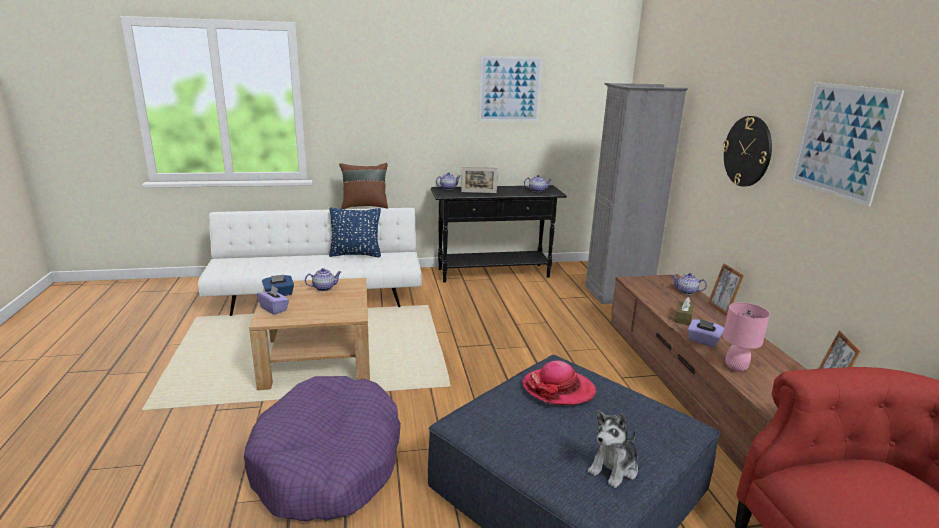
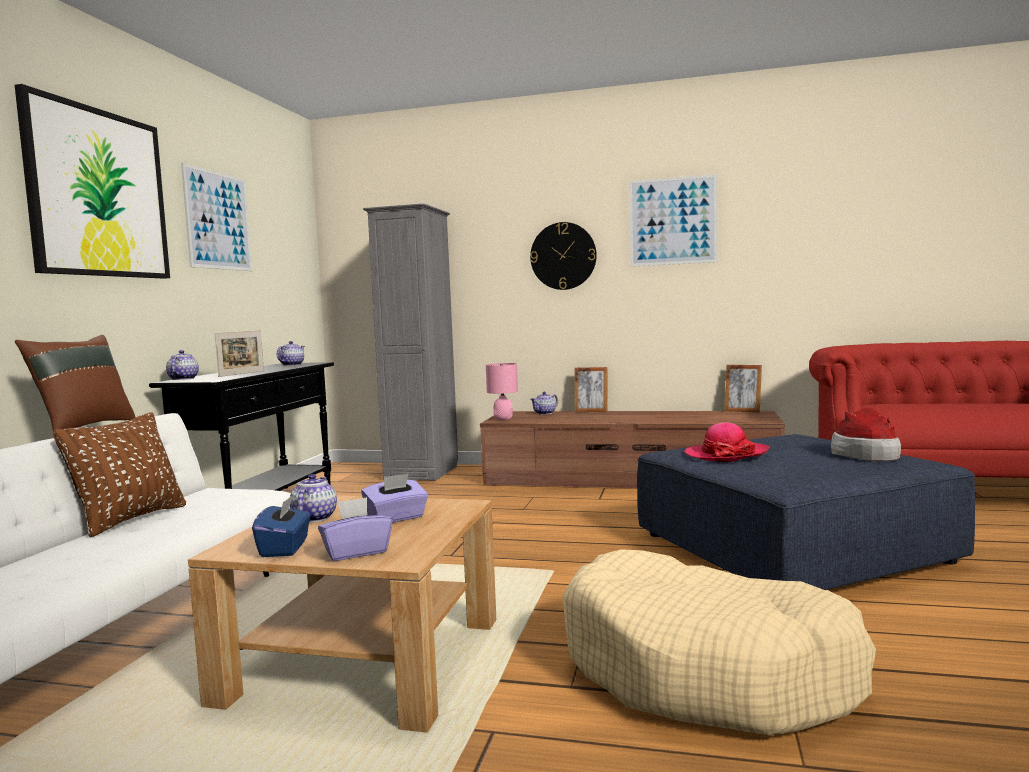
camera: 65 degrees left, 15 degrees down
(328, 463) = (707, 670): purple dog bed -> beige dog bed
(356, 254) = (130, 519): blue pillow -> brown pillow
(413, 84) = (98, 193): none -> picture
(614, 468) = (867, 454): plush toy -> hat
(683, 318) = (599, 419): brown tissue box -> none
(703, 341) = (649, 420): purple tissue box -> purple tissue box (396, 518)
(736, 367) = (700, 420): pink table lamp -> pink table lamp (503, 419)

